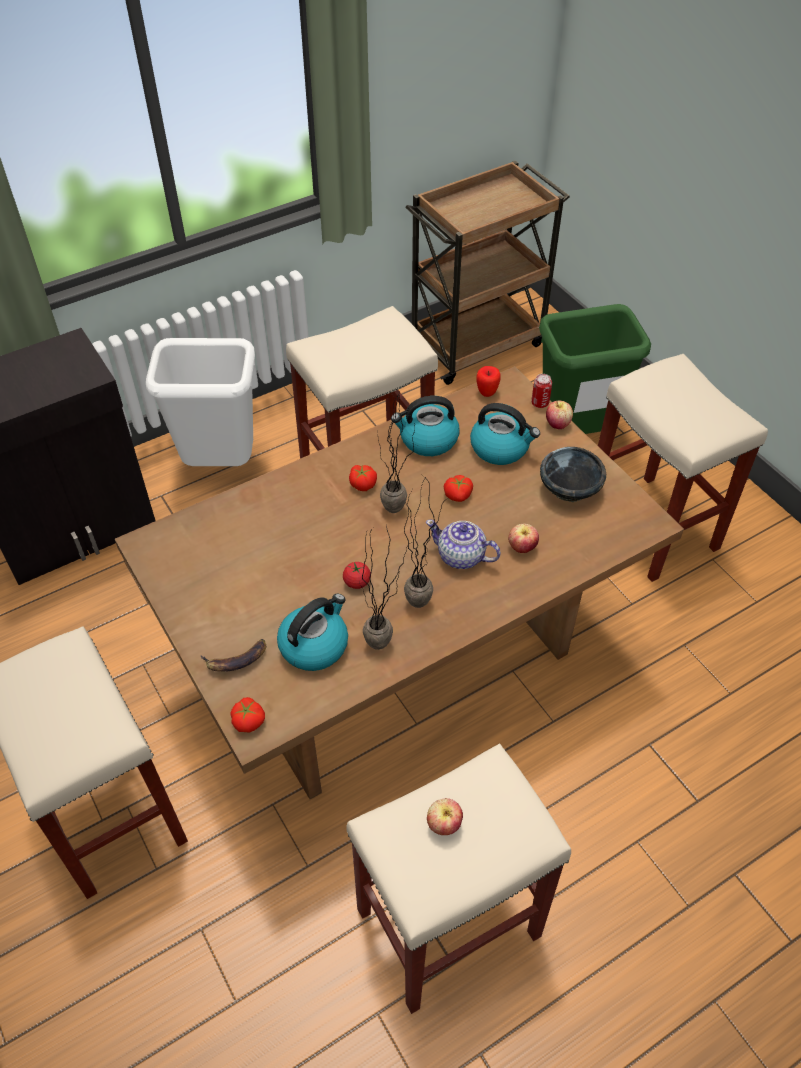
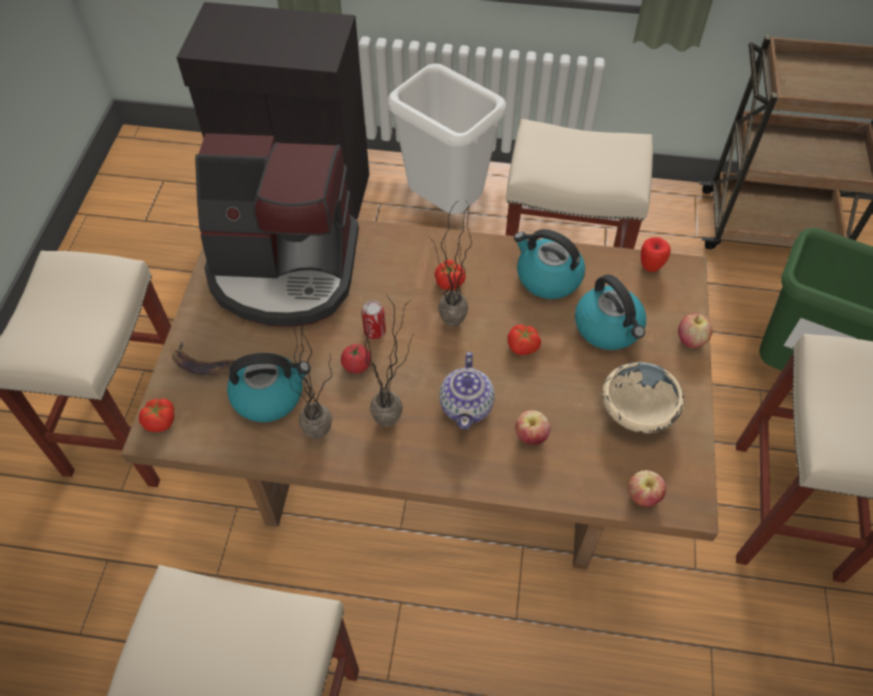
camera: 40 degrees right, 5 degrees up
(228, 553) = (285, 270): none -> coffee machine
(444, 824) = (219, 632): apple -> apple (642, 496)
(461, 557) = (467, 406): teapot -> teapot turned 150 degrees counterclockwise
(540, 403) = (694, 308): can -> can (374, 331)
(569, 488) = (636, 411): black bowl -> beige bowl

